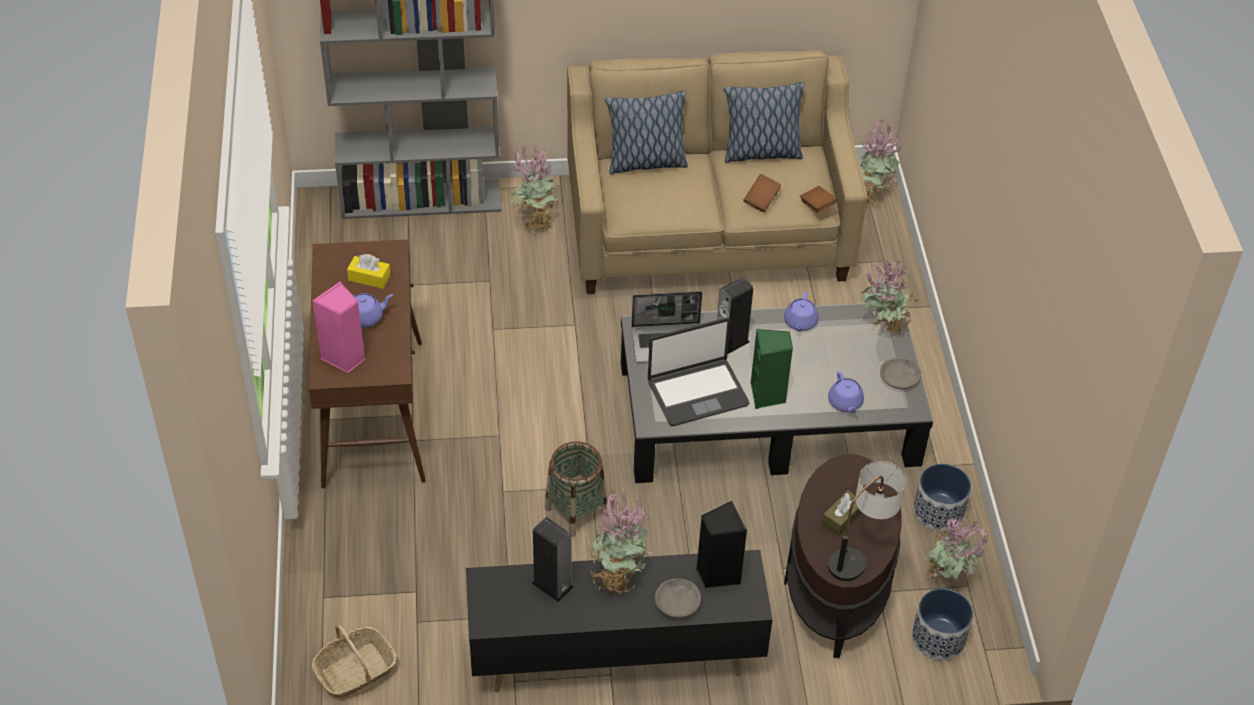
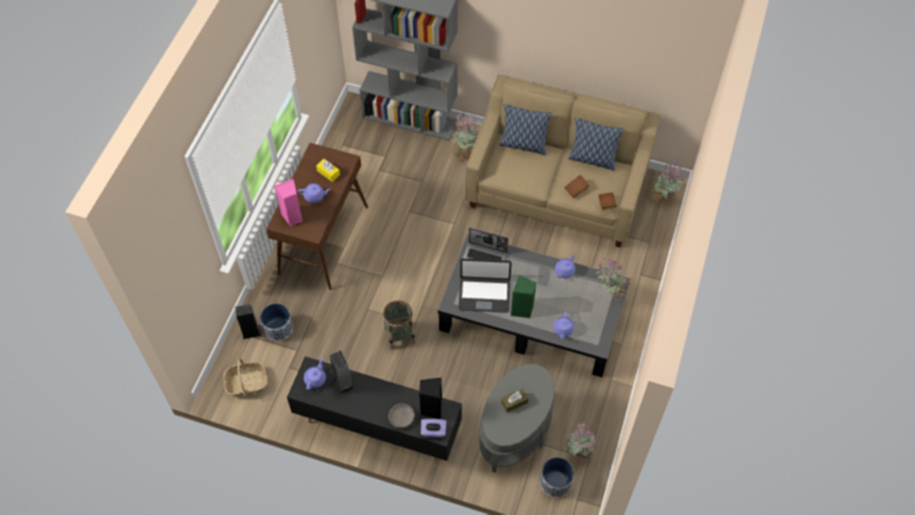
camera: 25 degrees right, 10 degrees up
(503, 595) = (315, 379): none -> purple teapot
(617, 577) = (378, 391): potted plant -> none
(731, 342) = (519, 270): speaker -> speaker (251, 332)
(740, 605) = (433, 432): none -> purple tissue box
(836, 588) = (515, 432): brown side table -> grey side table
(859, 554) = (512, 427): table lamp -> none
(900, 378) = (602, 326): grey bowl -> none
(938, 512) = (596, 408): planter -> planter (278, 328)

